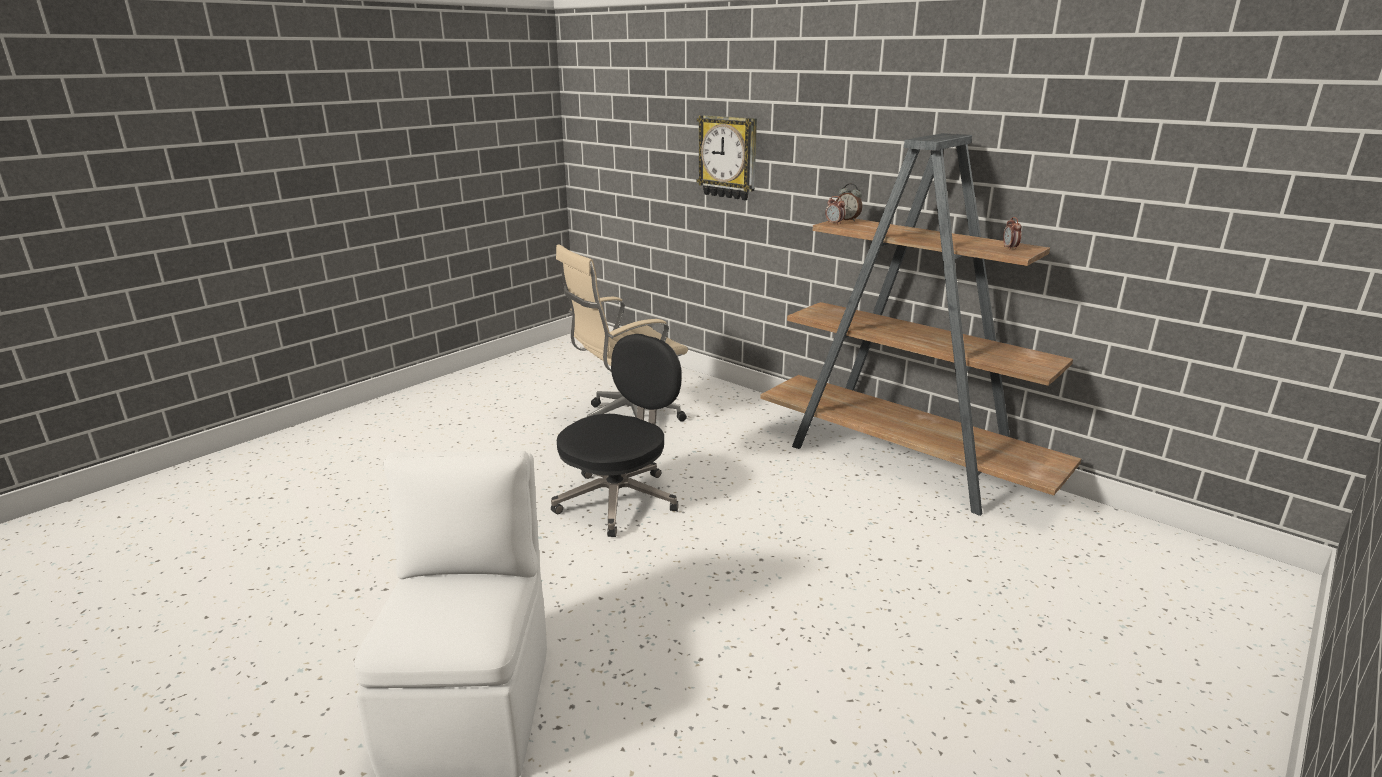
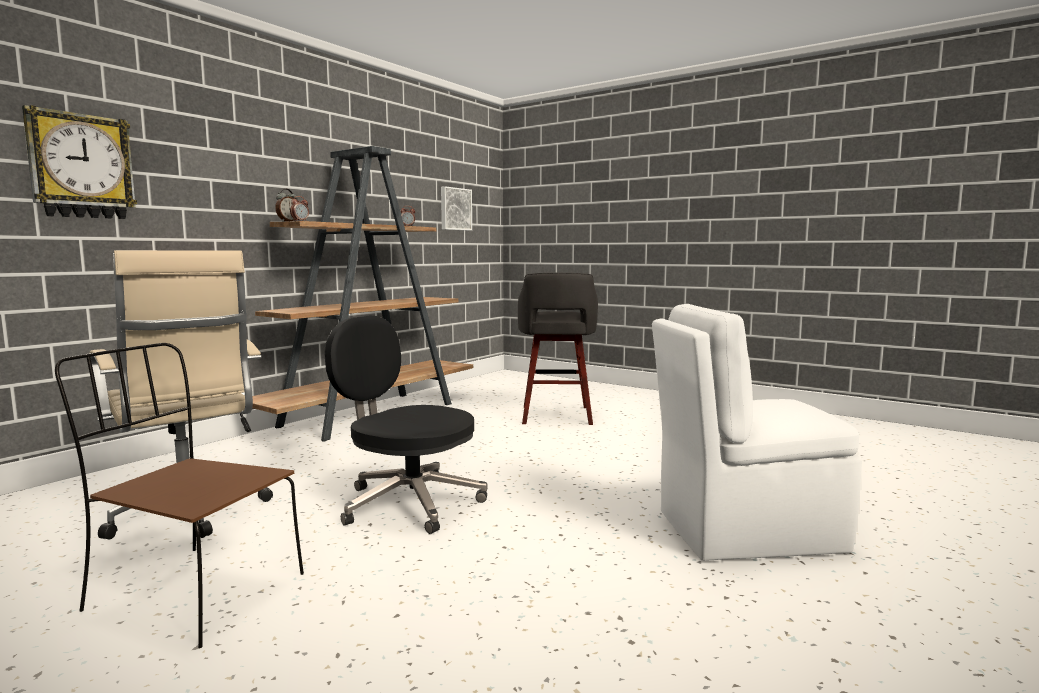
camera: 95 degrees left, 15 degrees down
(513, 442) = (193, 592): none -> brown chair
(943, 612) = (556, 416): none -> grey stool
(1237, 225) = (455, 209): none -> picture

